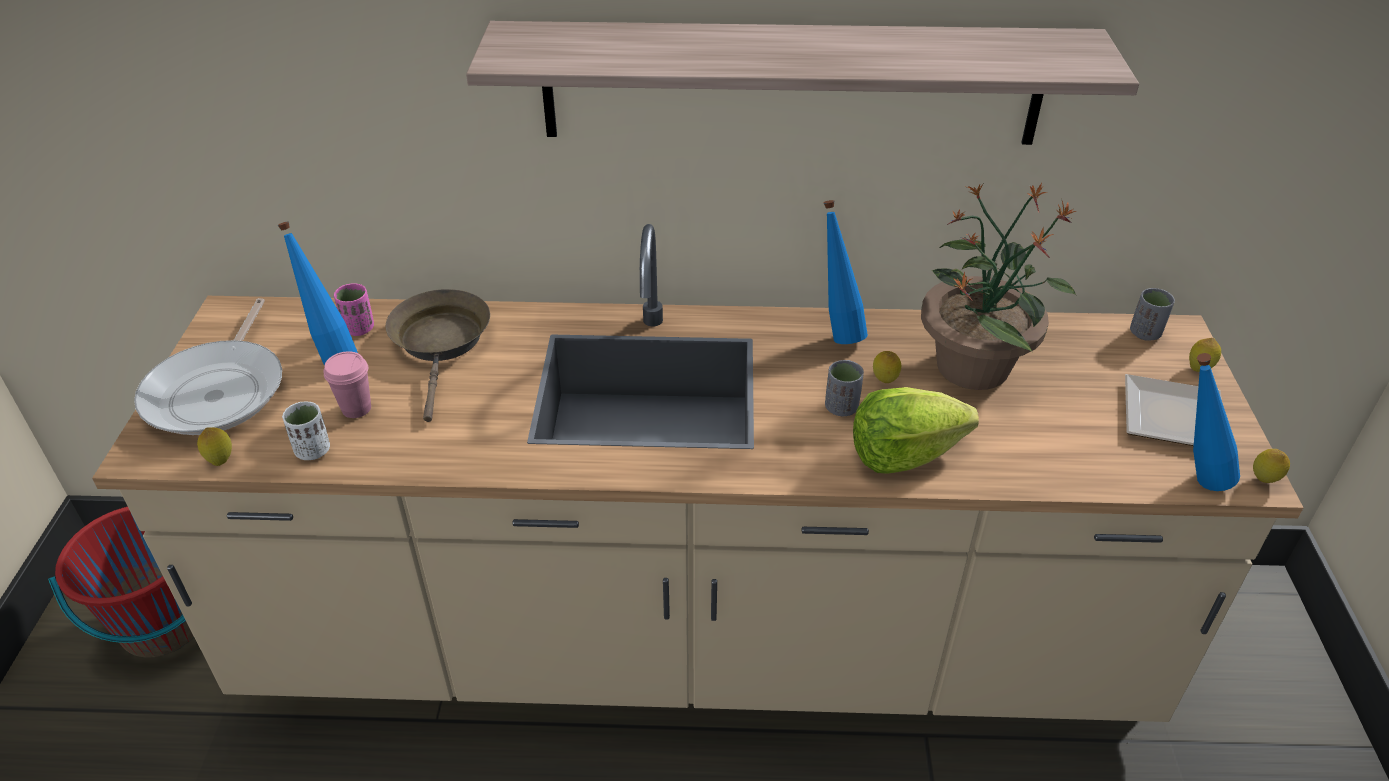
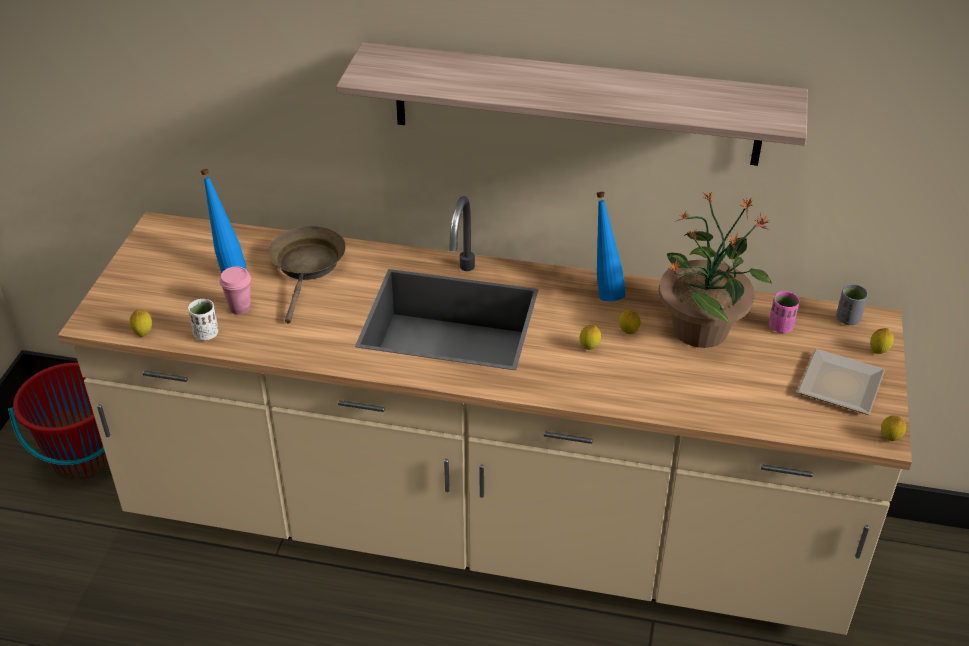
camera: 10 degrees right, 0 degrees up
(219, 391) = (147, 284): frying pan -> none
(359, 328) = (250, 249): pink cup -> pink cup (780, 326)
(841, 408) = (589, 348): grey cup -> lemon
(903, 454) = (624, 387): lettuce -> none
(1191, 480) = (834, 432): blue bottle -> none

